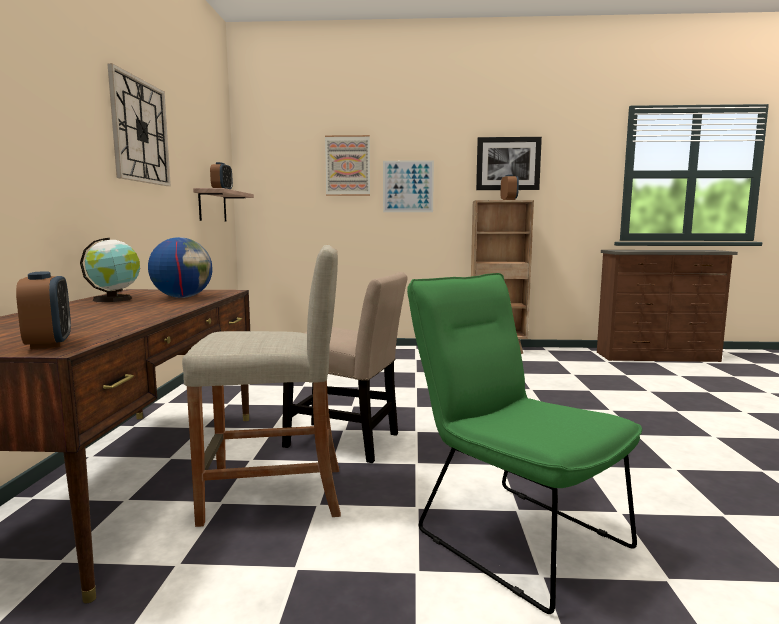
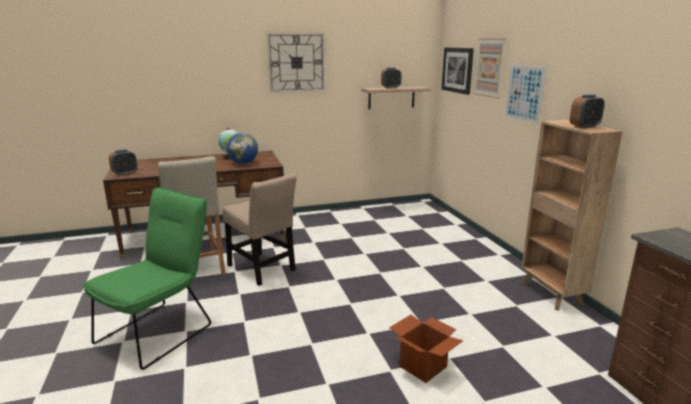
camera: 70 degrees right, 10 degrees up
(347, 442) = (262, 269): beige chair -> beige chair turned 45 degrees counterclockwise
(508, 164) = (613, 77): picture -> picture (457, 70)
(604, 399) = (423, 367): none -> cardboard box

